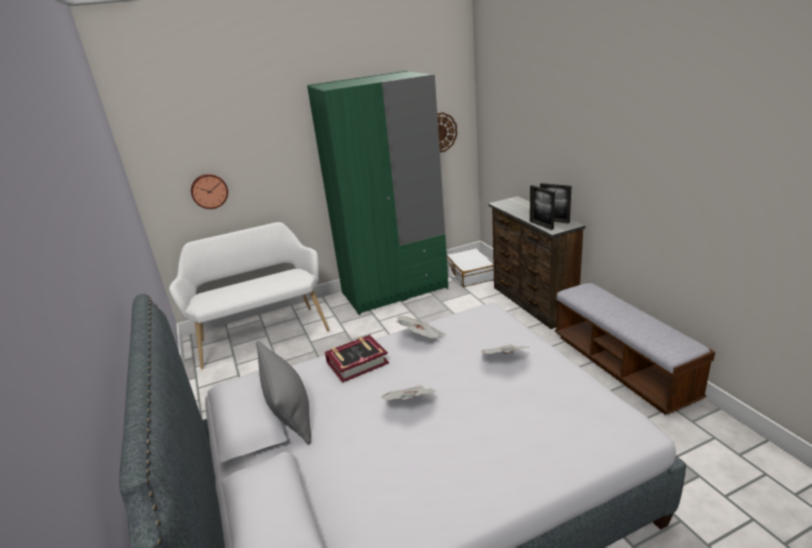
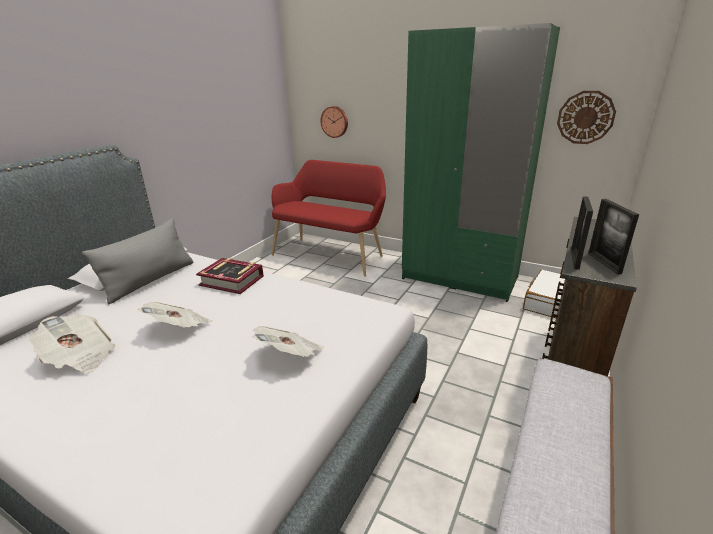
camera: 50 degrees right, 0 degrees up
(261, 333) = (331, 254): white bench -> red bench
(422, 338) = (295, 294): newspaper -> newspaper (80, 357)

